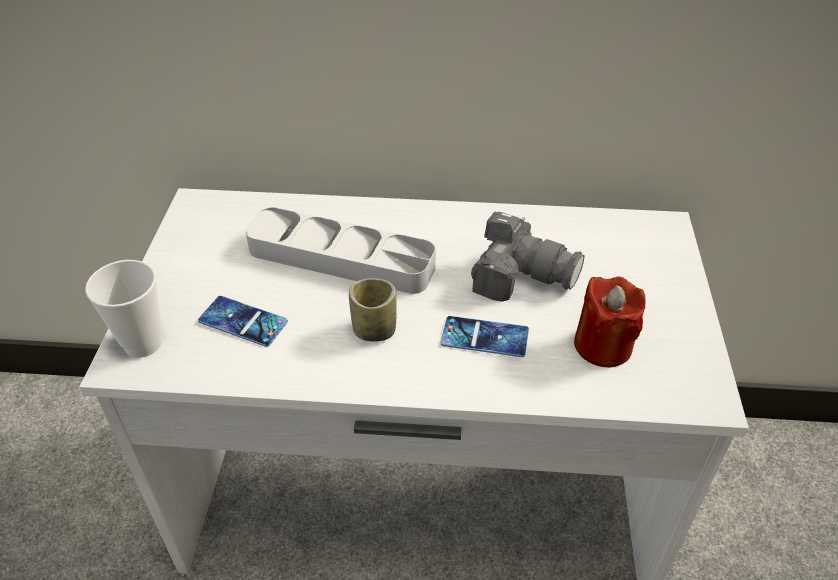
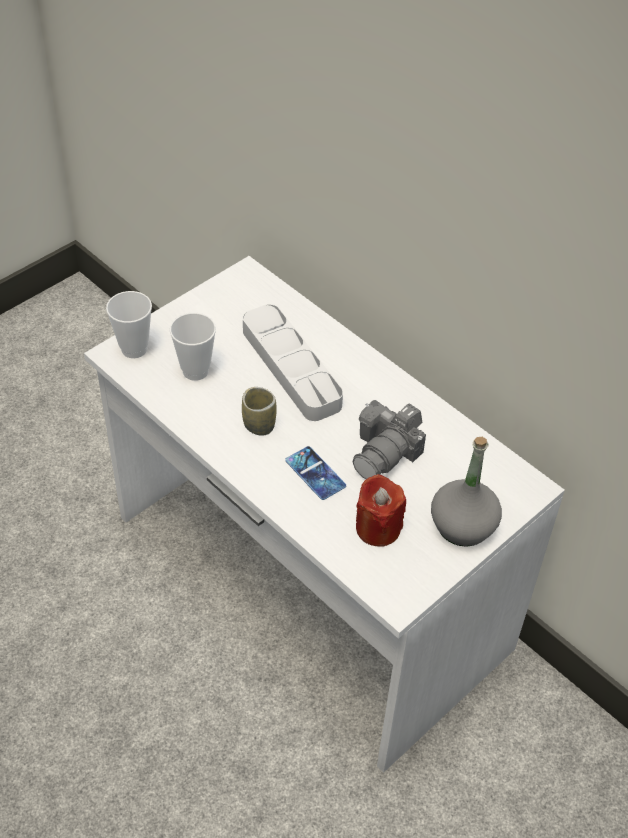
camera: 40 degrees right, 5 degrees up
(243, 321) = (195, 371): phone -> cup
(521, 275) = (386, 452): camera -> camera turned 60 degrees clockwise
(662, 292) = (462, 525): none -> grey bottle

